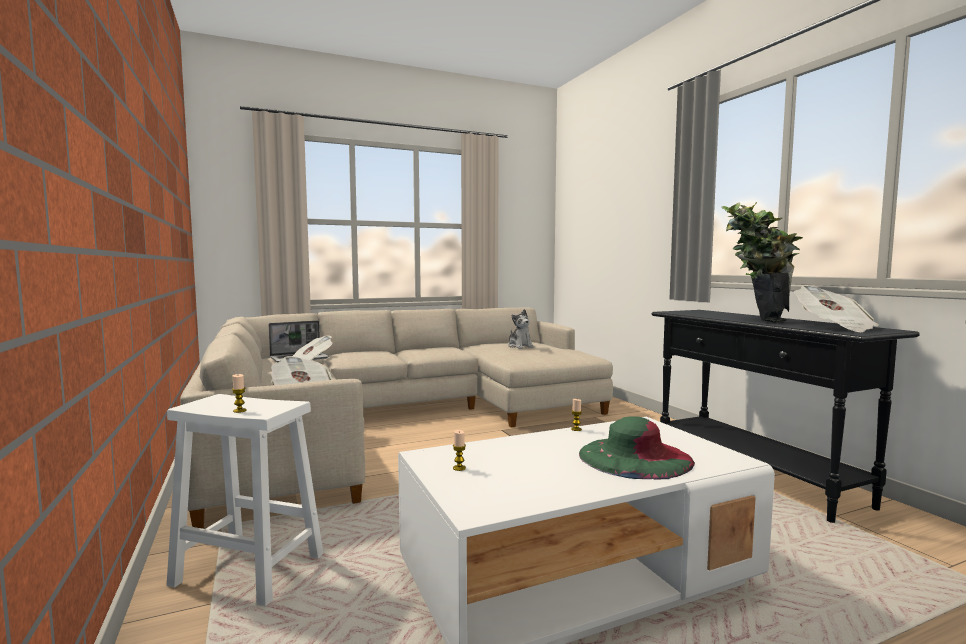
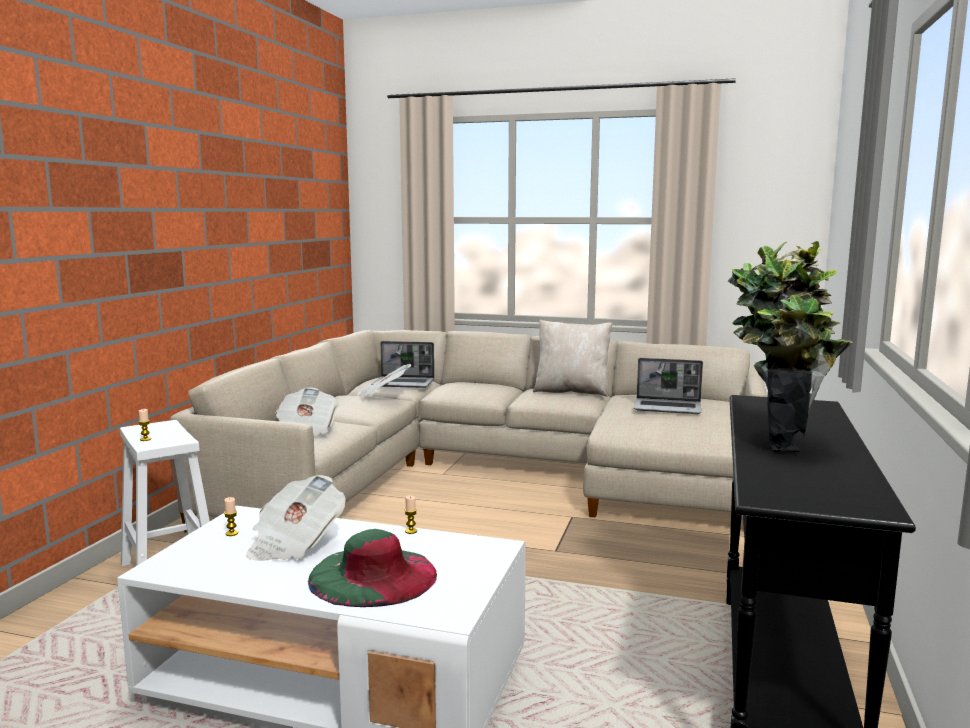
camera: 40 degrees right, 5 degrees up
(436, 348) = (572, 391): none -> beige pillow
(520, 346) = (668, 408): plush toy -> laptop
(834, 328) = (798, 482): newspaper -> newspaper (295, 543)

